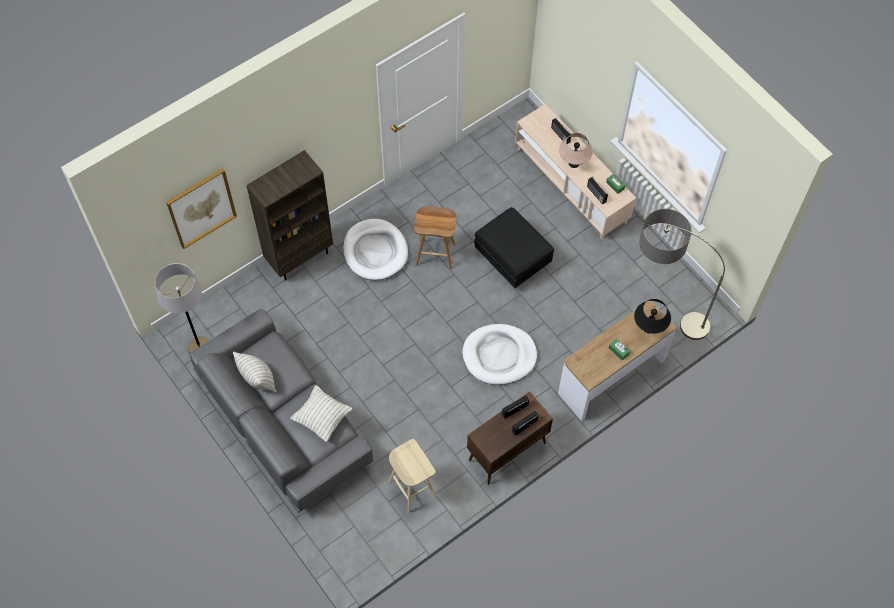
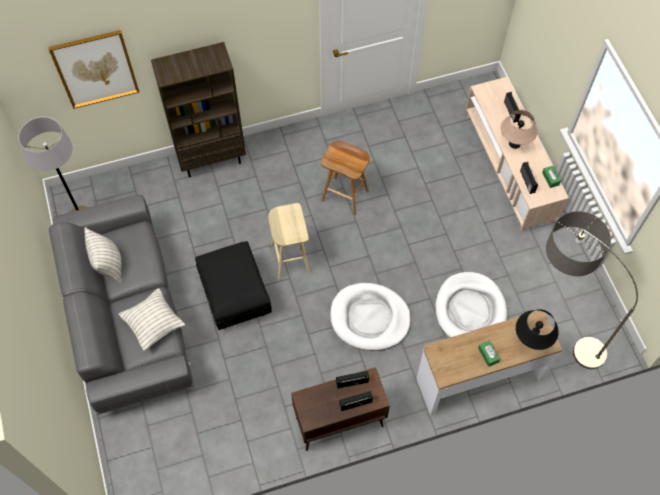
camera: 20 degrees right, 0 degrees up
(375, 251) = (287, 175): white dog bed -> white dog bed (470, 310)
(411, 488) = (225, 427): beige stool -> beige stool (290, 258)
(512, 258) = (420, 223): black ottoman -> black ottoman (235, 295)

